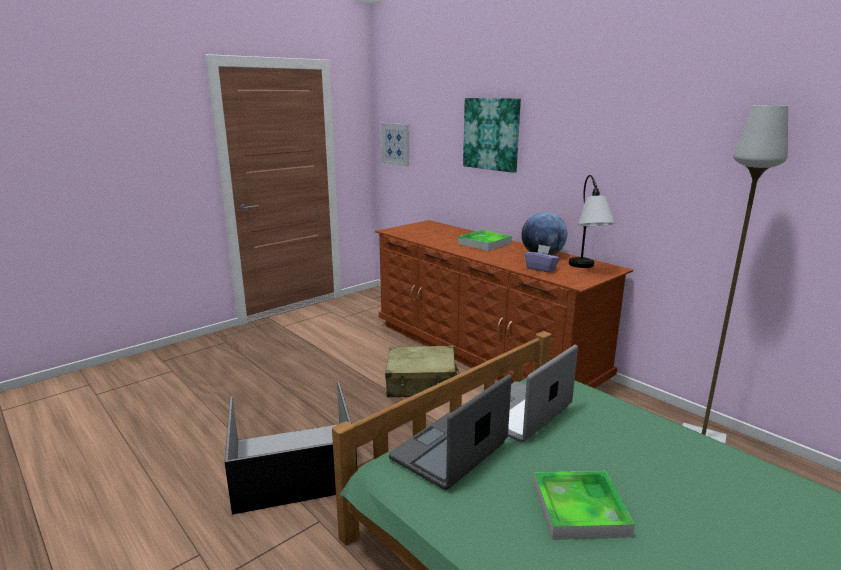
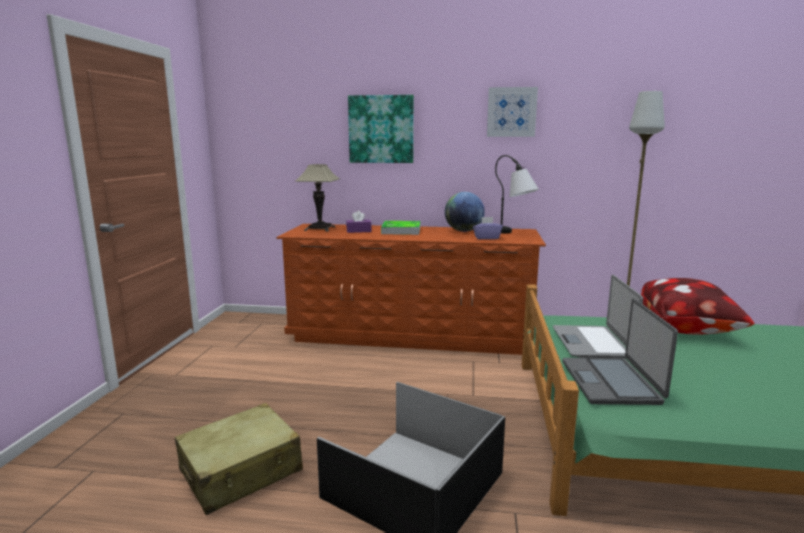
camera: 40 degrees left, 5 degrees down
(396, 144) = (247, 148): picture -> picture (511, 112)
(421, 383) = (405, 373): beige suitcase -> beige suitcase (241, 471)
(425, 228) = (320, 228): none -> table lamp
(448, 237) = (359, 231): none -> purple tissue box
(579, 509) = (730, 378): tray -> none
(673, 445) = (687, 329): none -> pillow

